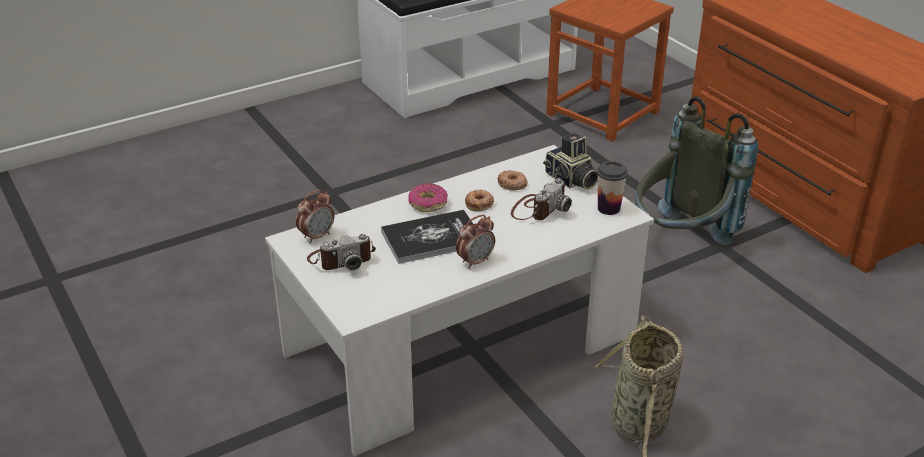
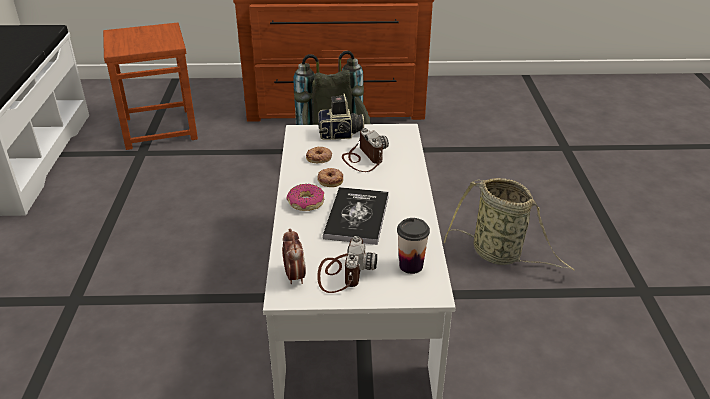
camera: 60 degrees left, 0 degrees up
(475, 261) = (406, 207): alarm clock -> none
(608, 208) = (390, 133): cup -> cup (411, 266)

